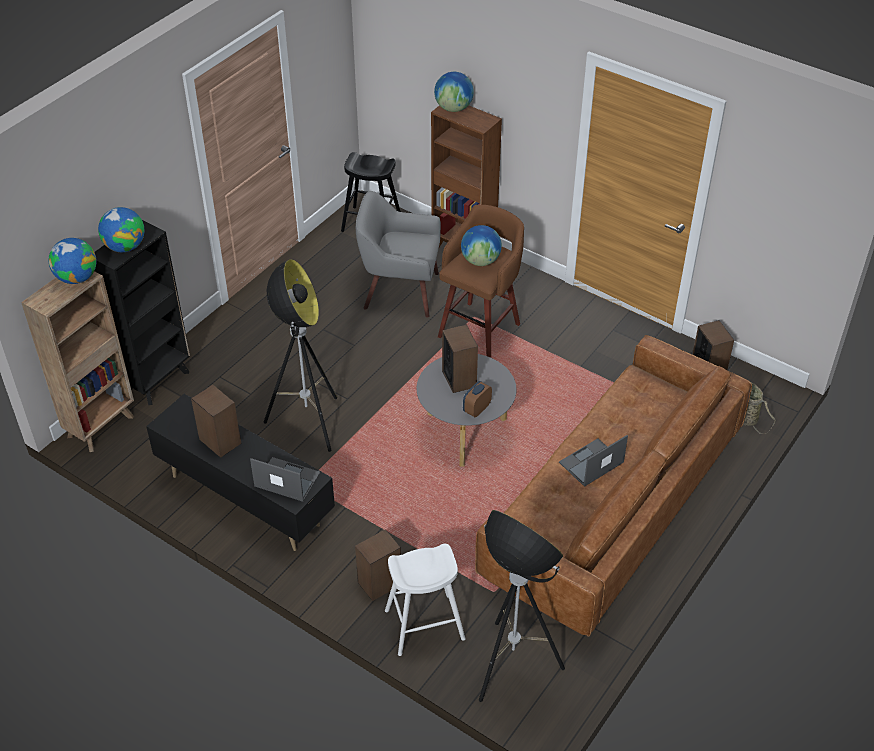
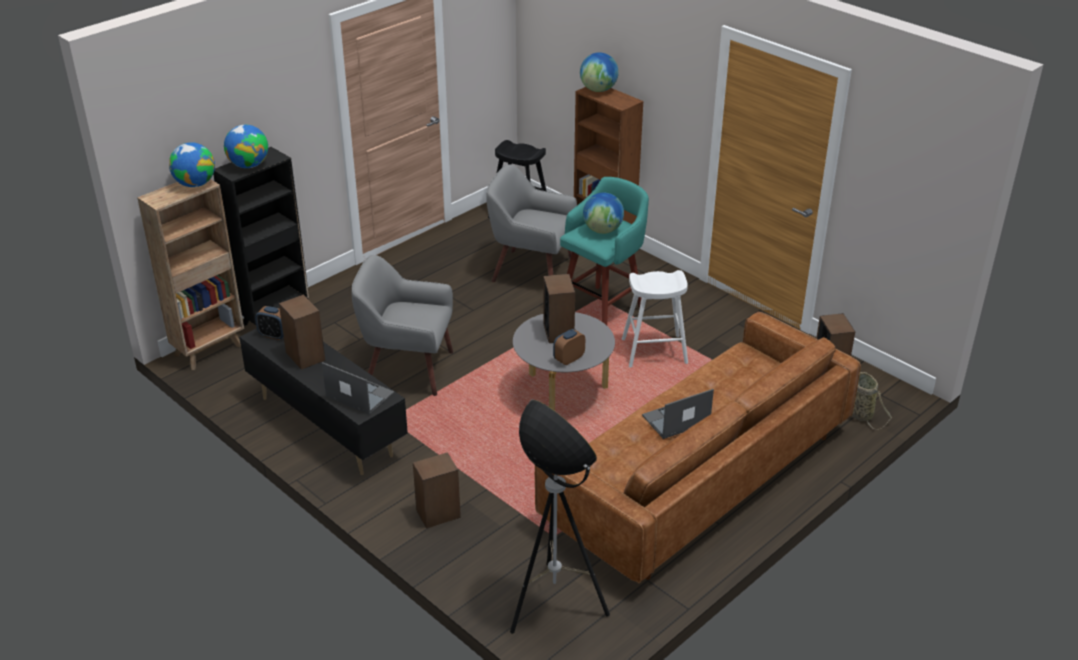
camera: 10 degrees right, 10 degrees down
(181, 420) = (274, 335): none -> alarm clock
(307, 423) = (407, 369): floor lamp -> grey armchair
(425, 624) = (473, 556): white stool -> white stool (654, 351)
(481, 329) = (603, 309): brown stool -> turquoise stool

